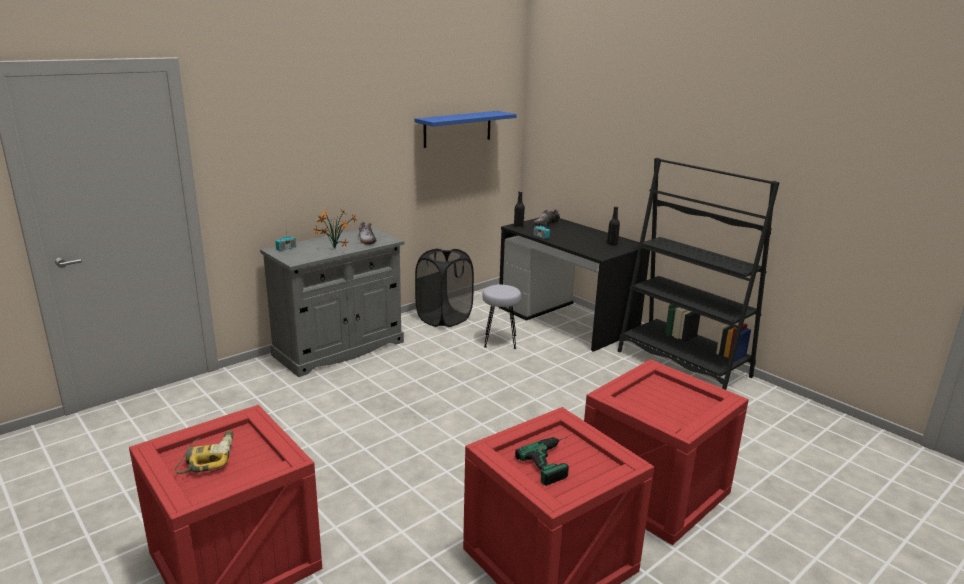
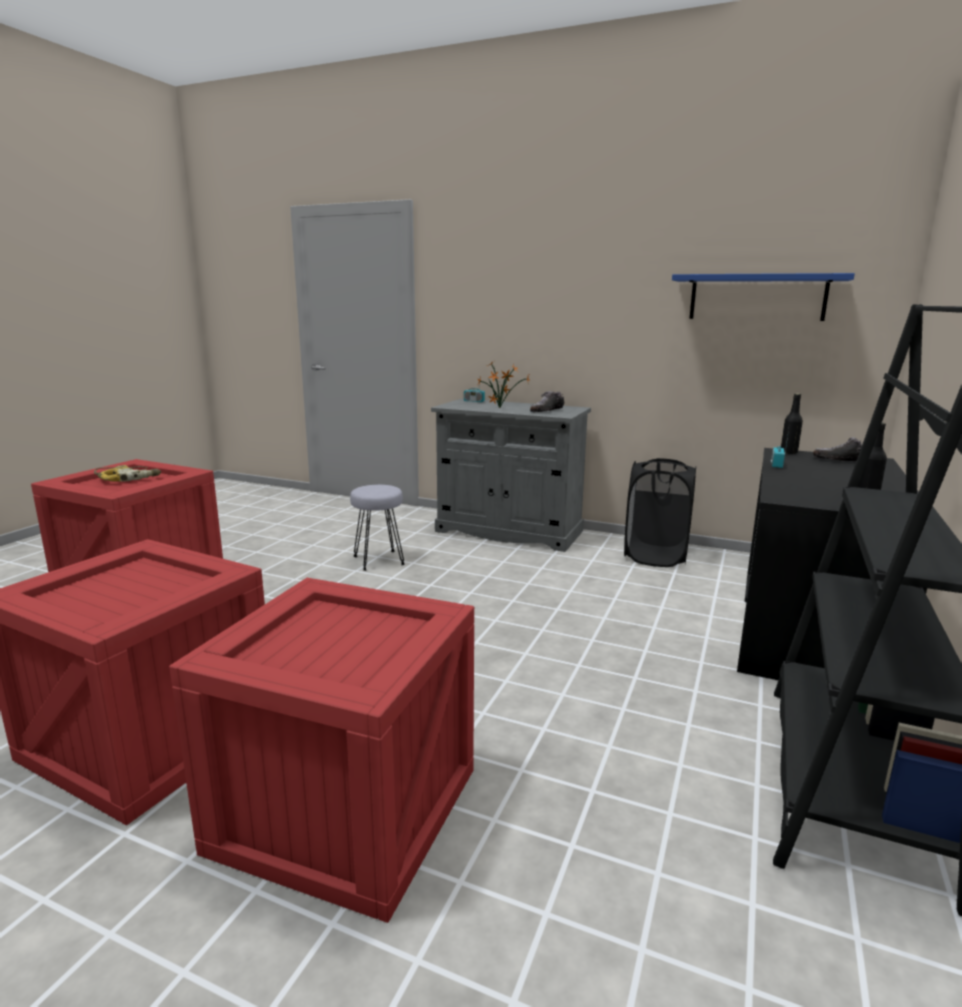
camera: 65 degrees right, 5 degrees down
(499, 341) = (651, 598): grey stool -> grey stool (379, 560)
(554, 461) = (124, 588): power drill -> none

